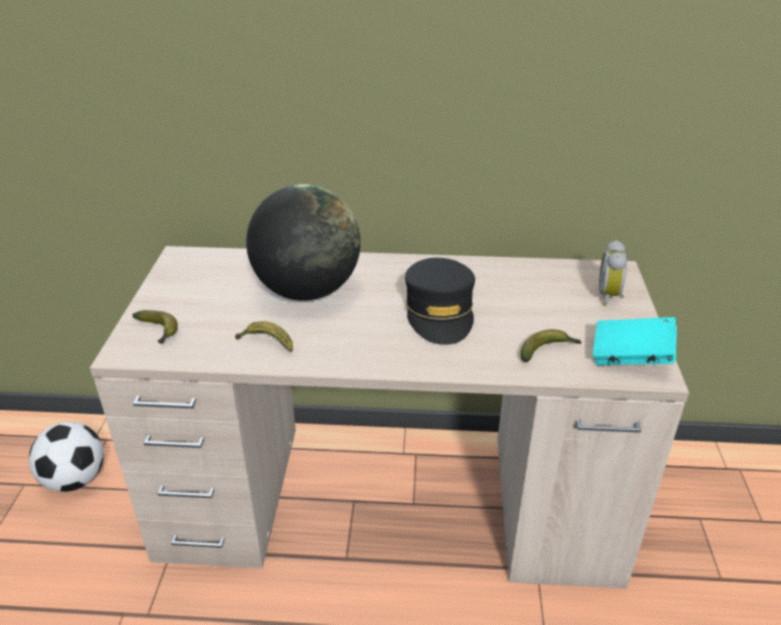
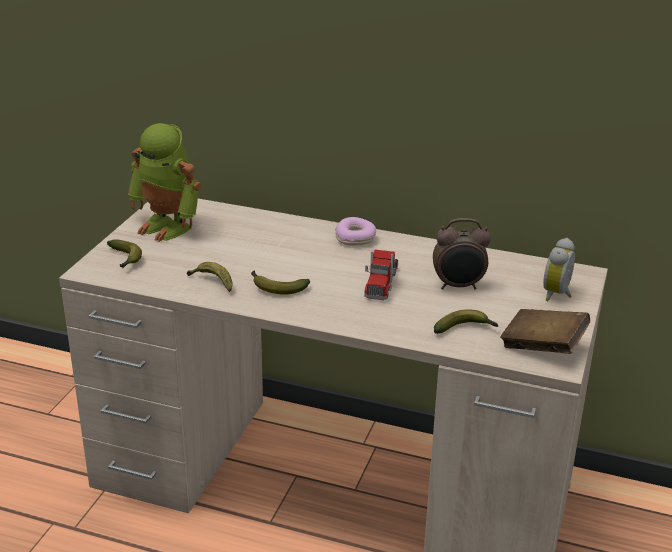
camera: 15 degrees right, 5 degrees down
(75, 480) = (44, 406): football -> none
(192, 284) = (168, 227): none -> toy robot
(307, 291) = (268, 247): globe -> none
(336, 337) = (276, 287): none -> banana
(390, 267) = (355, 238): none -> donut
(440, 313) = (381, 283): black cap -> toy truck
(515, 303) = (458, 286): none -> alarm clock
(630, 357) = (542, 347): turquoise book -> brown book

